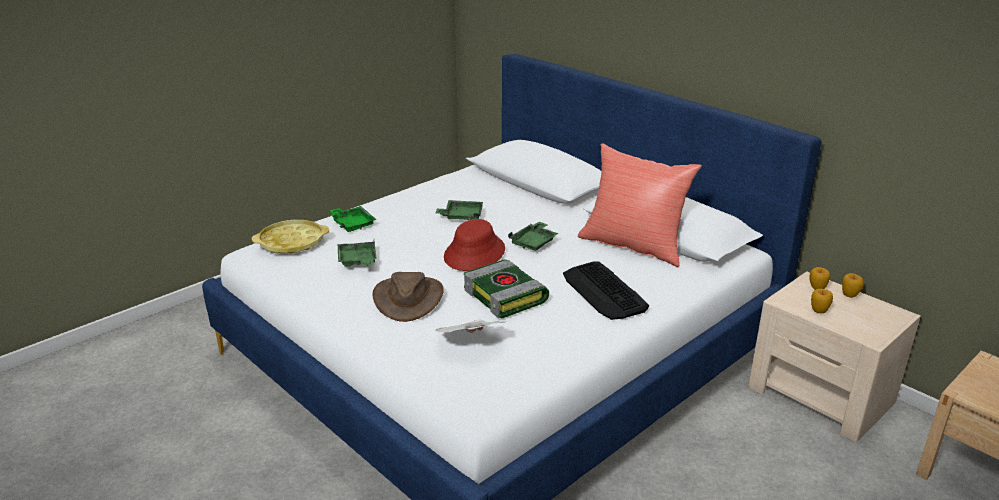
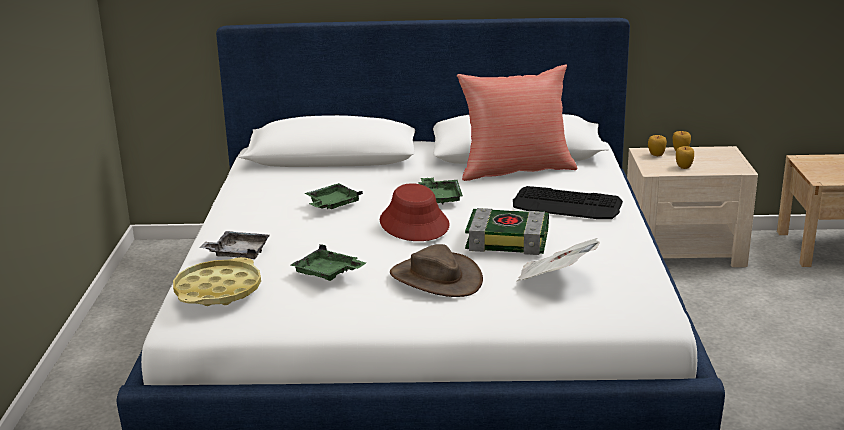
camera: 45 degrees left, 5 degrees down
(352, 224) = (238, 253): green tray -> grey tray

